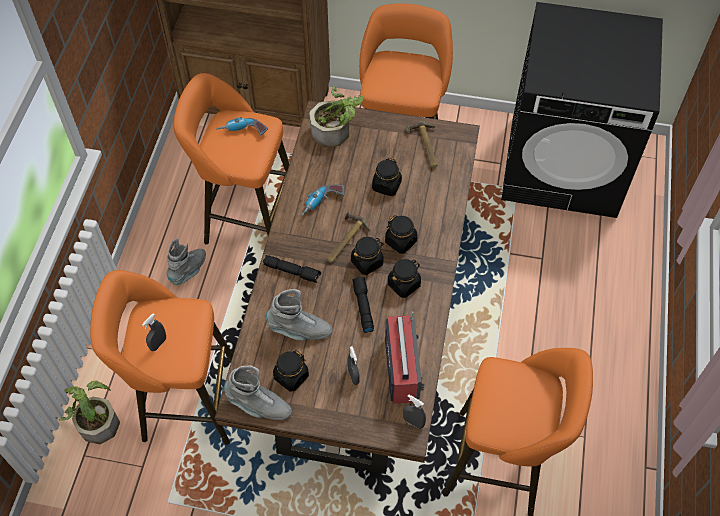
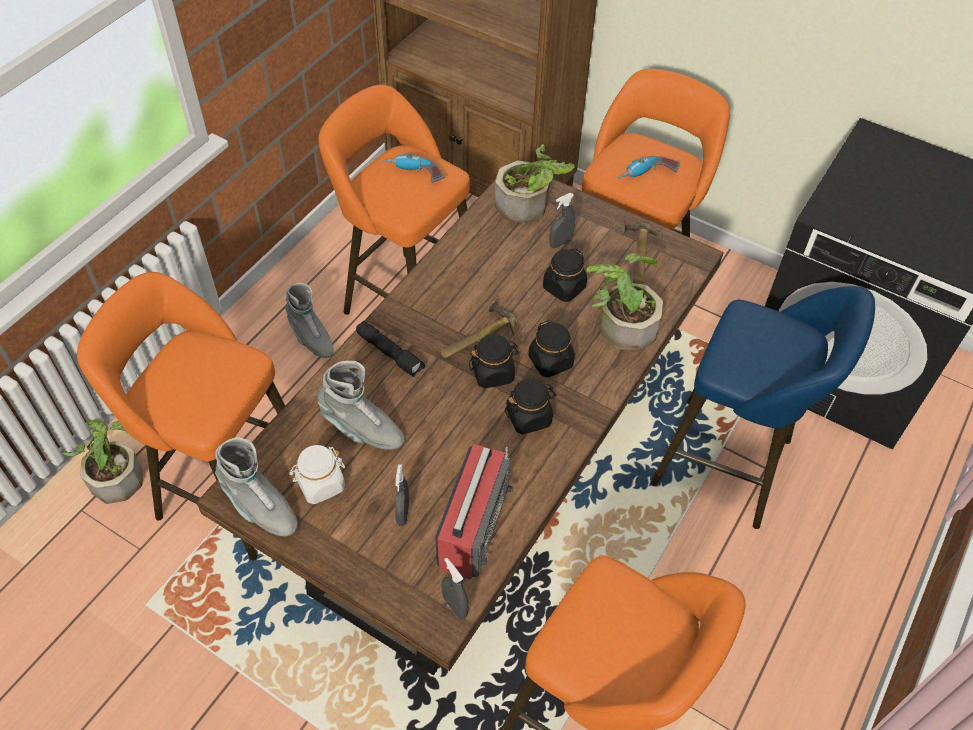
camera: 20 degrees right, 5 degrees down
(158, 344) = (179, 386): grey spray bottle -> grey spray bottle (560, 243)
(189, 271) = (311, 338): grey boot -> grey boot turned 90 degrees clockwise
(291, 376) = (320, 484): black jar -> white jar
(322, 203) = (470, 284): power drill -> power drill (647, 176)
(362, 306) = (459, 427): black flashlight -> none
(435, 199) = (621, 323): none -> potted plant
(519, 264) = (730, 465): none -> blue stool

